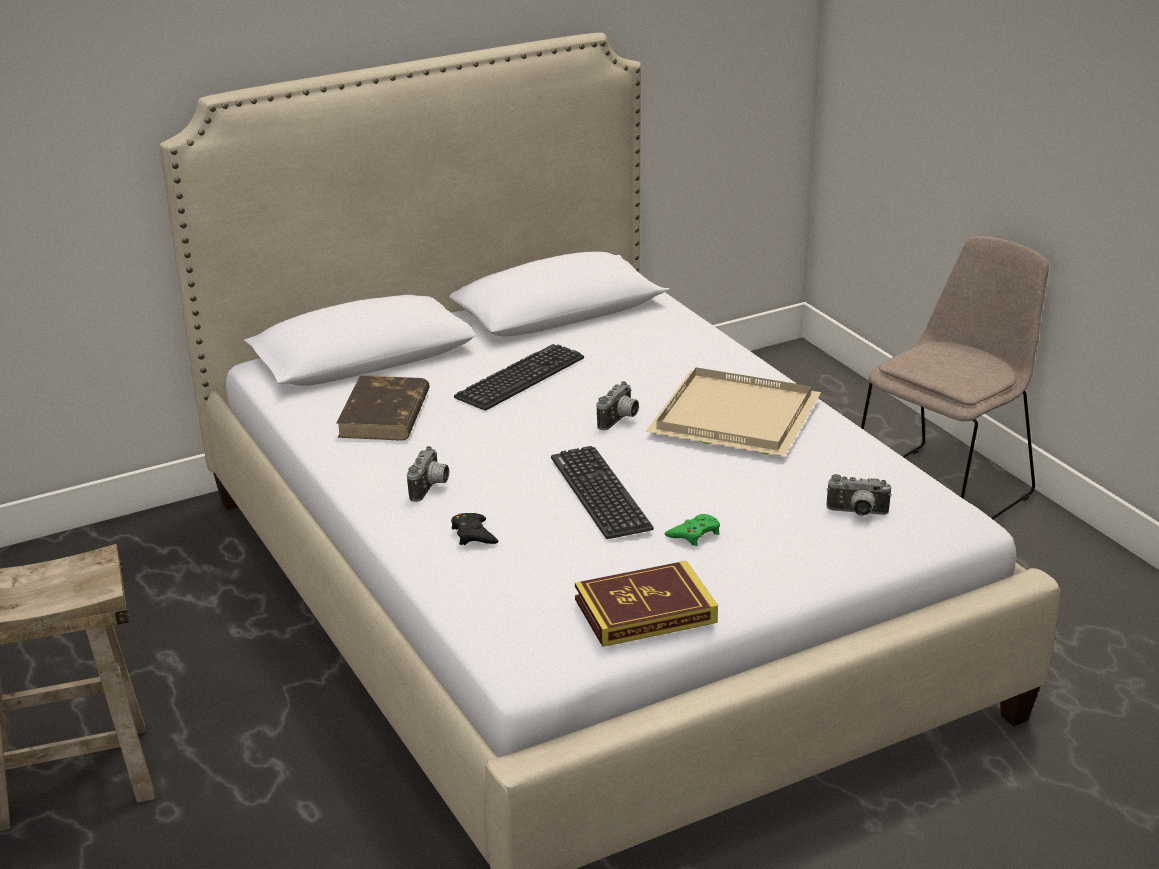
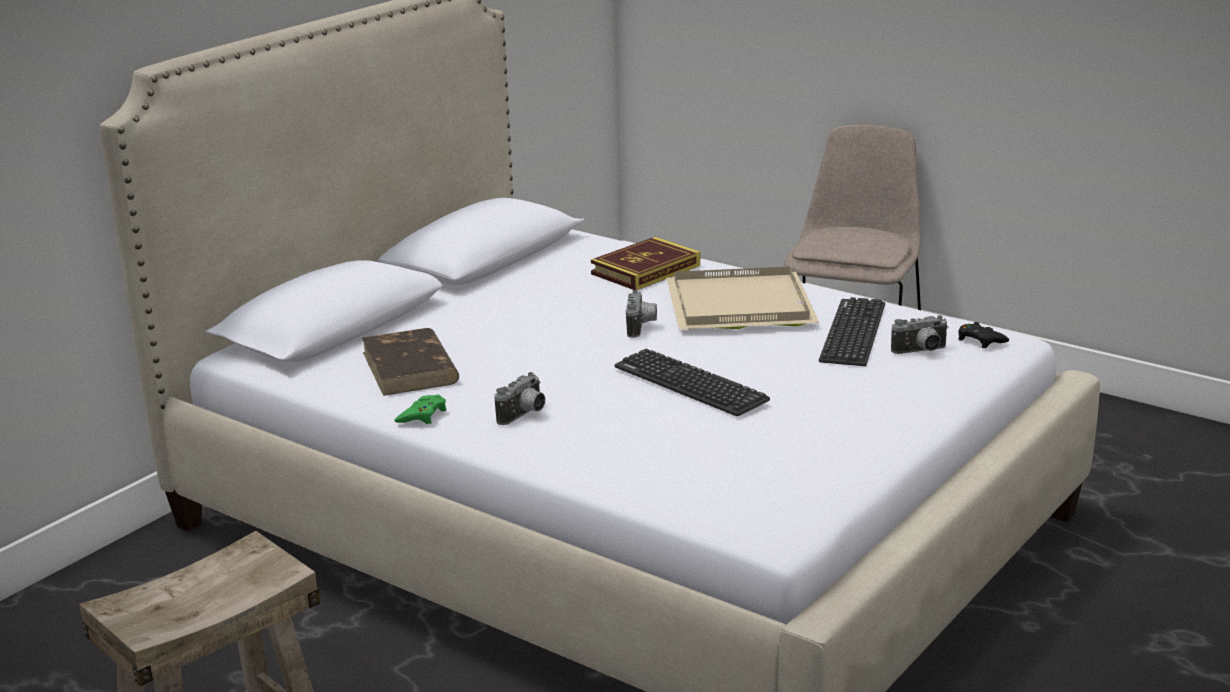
camera: 25 degrees left, 5 degrees down
(431, 488) = (525, 415): camera -> camera turned 45 degrees clockwise
(473, 534) = (609, 441): black game controller -> black game controller (980, 340)
(520, 378) = (510, 314): keyboard -> keyboard (853, 333)
(645, 611) = (833, 461): book -> book (645, 270)
(694, 534) = (805, 396): green game controller -> green game controller (422, 415)

